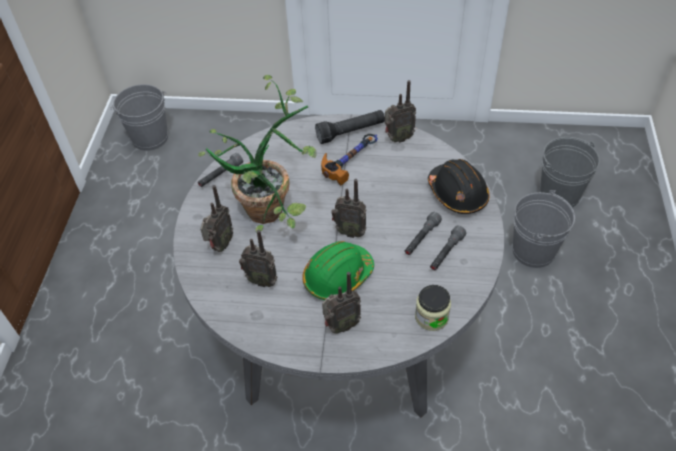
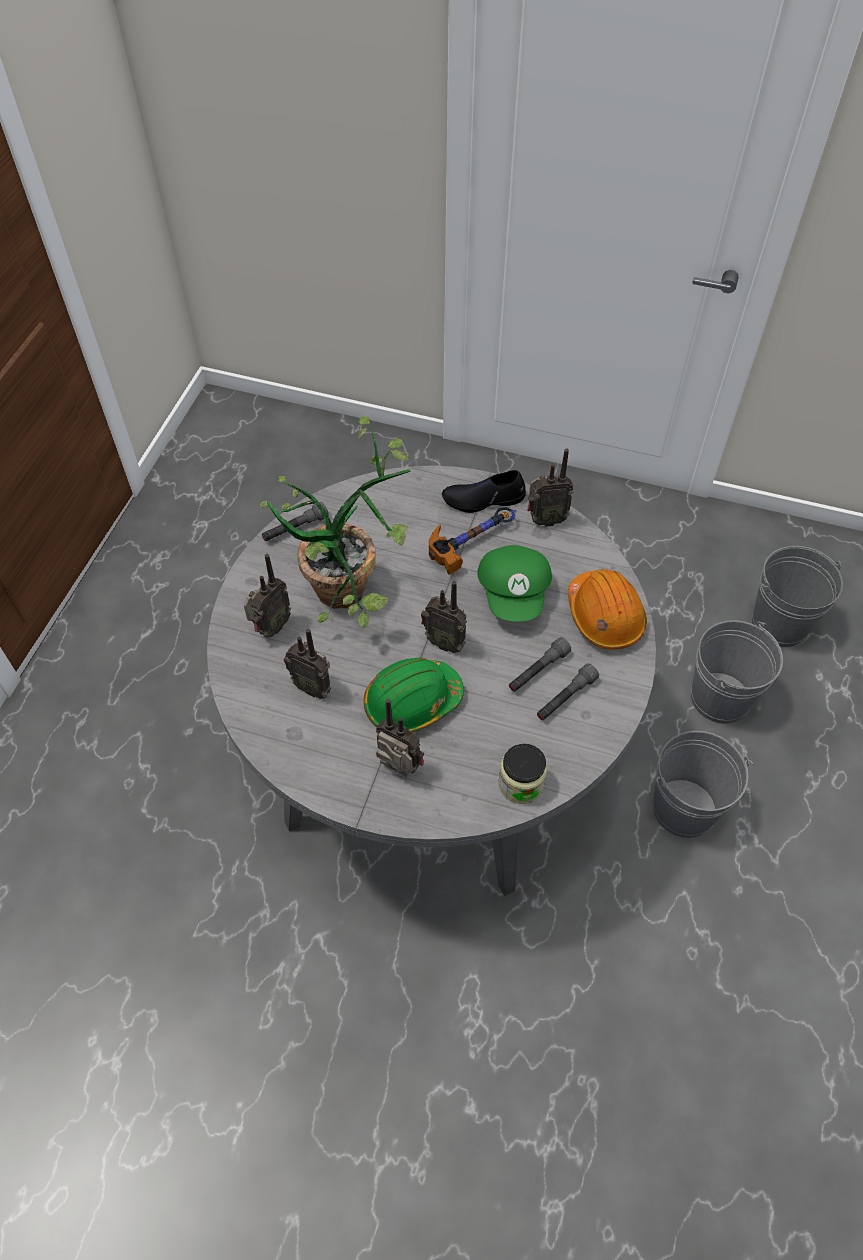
camera: 10 degrees right, 5 degrees up
(150, 138) = (240, 437): grey bucket -> grey bucket (683, 808)
(340, 326) = (398, 770): radio -> radio turned 135 degrees counterclockwise
(351, 132) = (483, 499): black flashlight -> black shoe
(390, 190) = (514, 593): none -> green cap
(457, 194) = (604, 616): black hard hat -> orange hard hat

